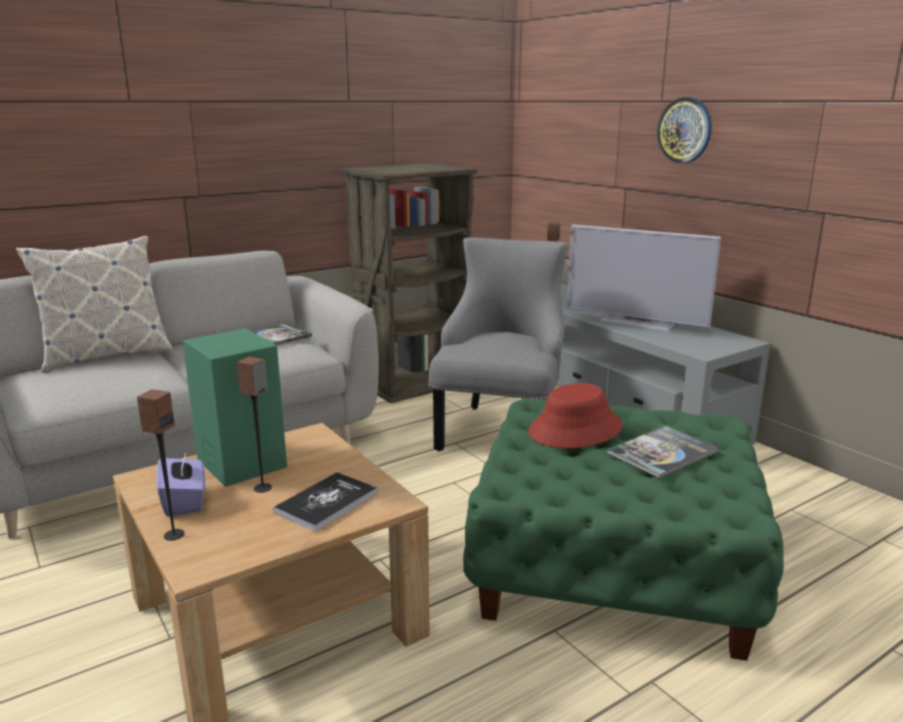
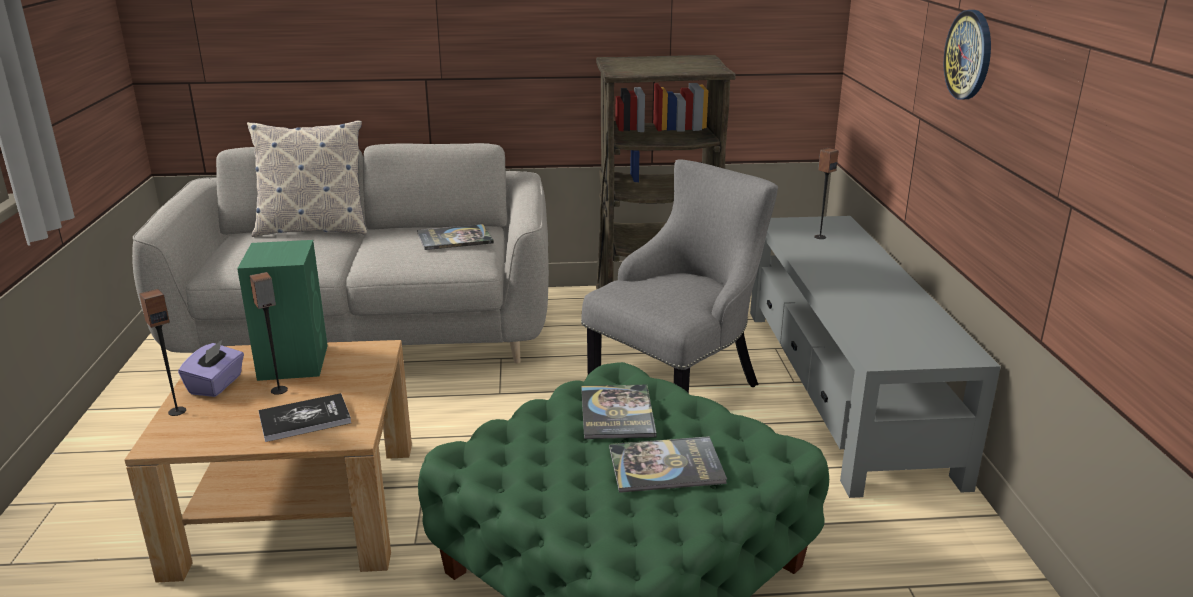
camera: 30 degrees right, 5 degrees up
(575, 430) = (617, 413): red hat -> book
(636, 323) = (862, 299): television -> none

